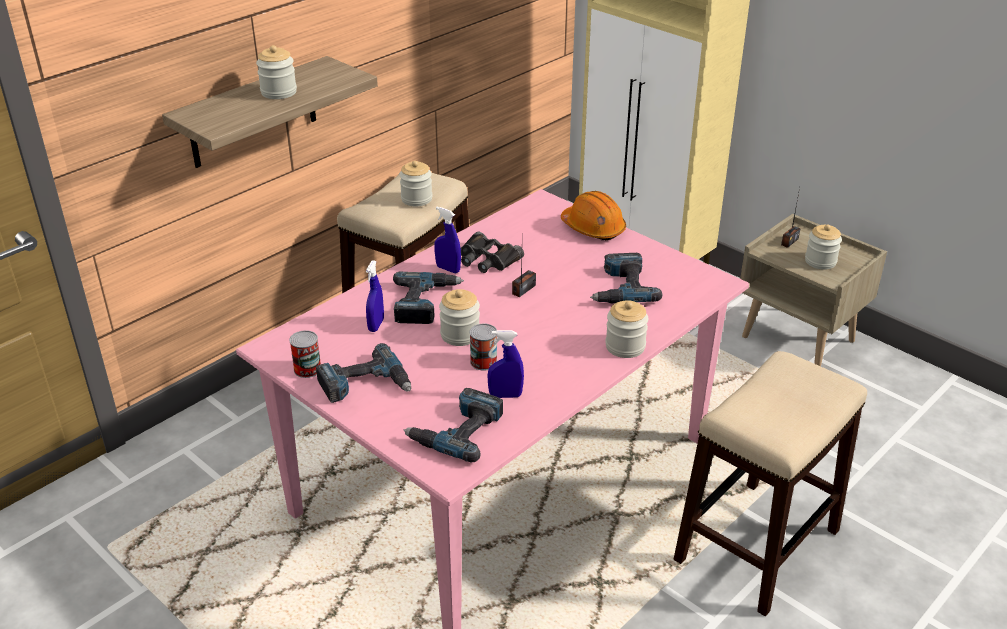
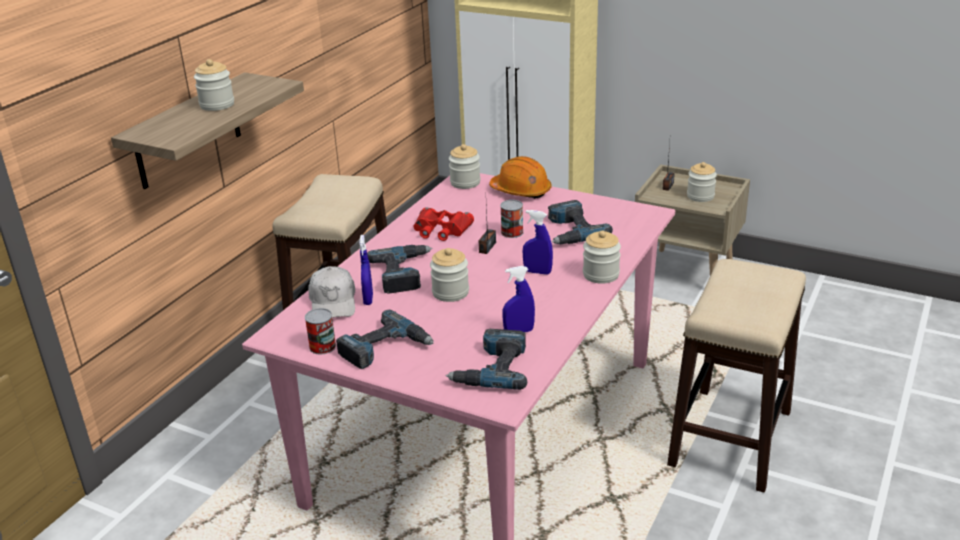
camera: 15 degrees left, 5 degrees down
(341, 321) = (333, 302): none -> white cap
(416, 199) = (342, 198): jar -> jar (465, 183)
(448, 269) = (410, 243): blue spray bottle -> blue spray bottle (537, 272)
(483, 362) = (484, 309): can -> can (512, 232)
(487, 259) = (441, 230): black binoculars -> red binoculars

